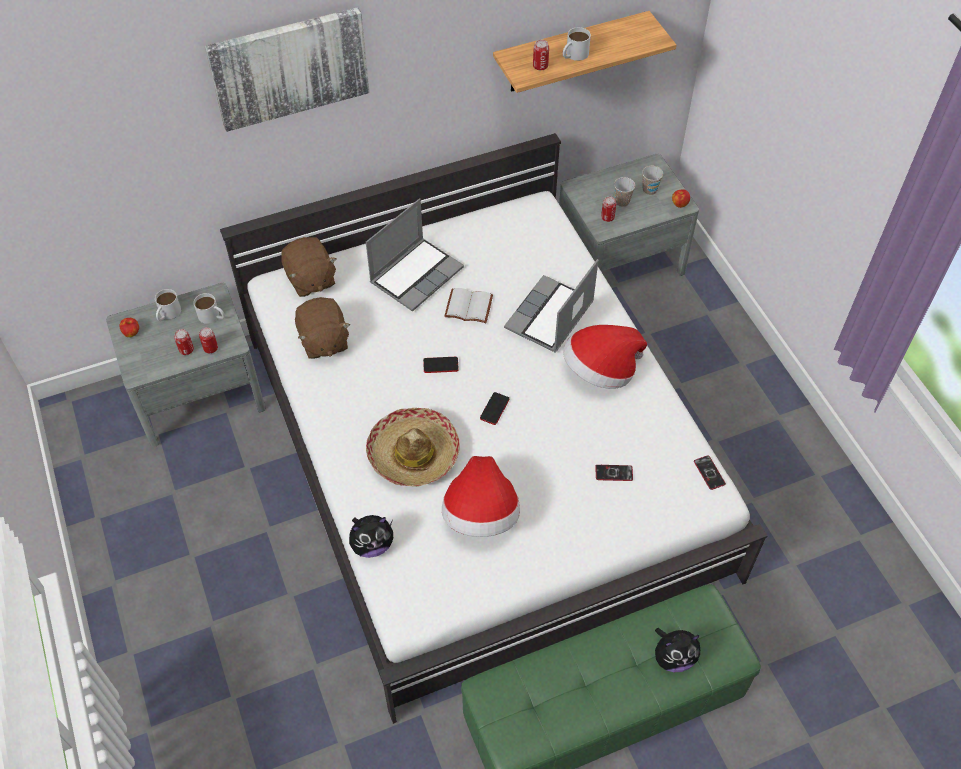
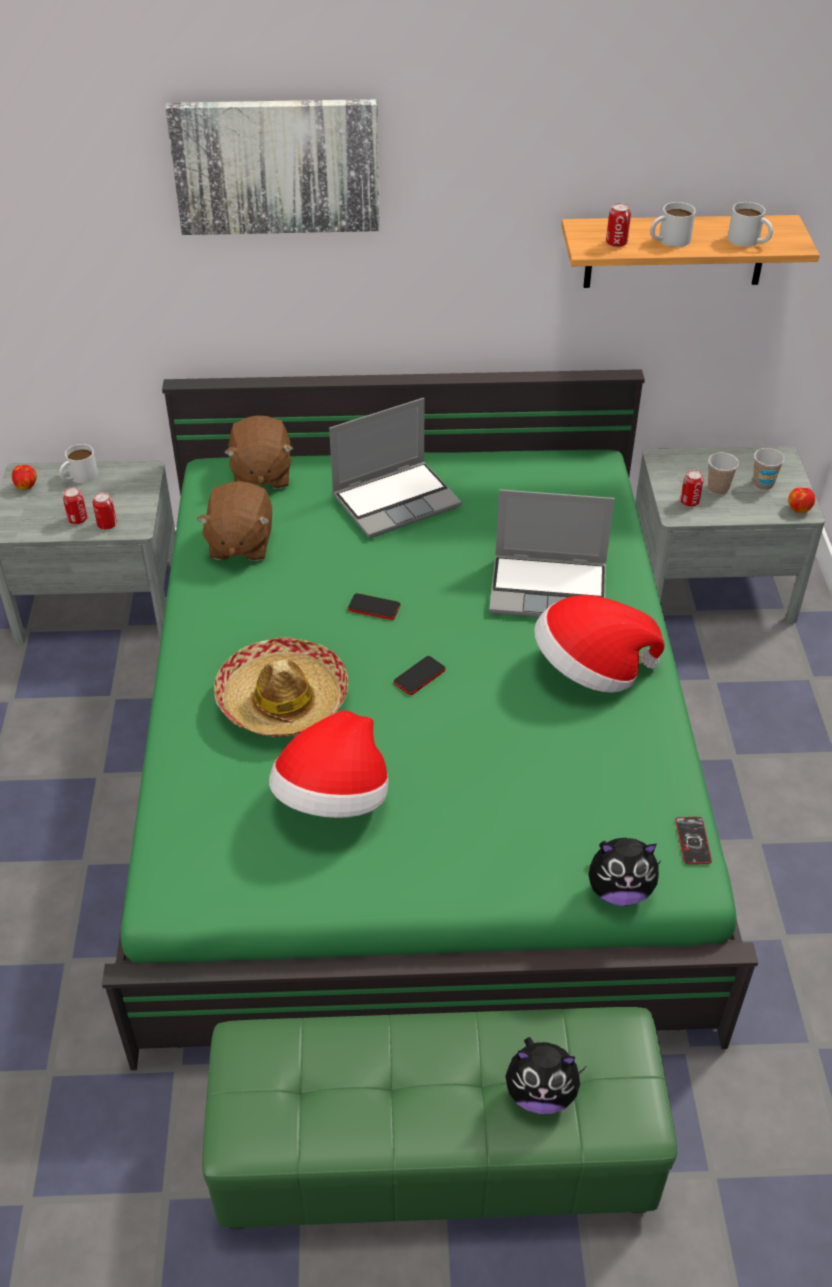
camera: 20 degrees right, 10 degrees down
(212, 316) = (129, 492): white mug -> white mug (749, 241)
(372, 545) = (169, 793): plush toy -> plush toy (619, 890)
(467, 307) = (444, 552): white book -> none
(480, 451) = (416, 761): white bed -> green bed
(550, 317) = (550, 589): laptop -> laptop turned 135 degrees counterclockwise
(614, 473) = (549, 801): phone -> none

